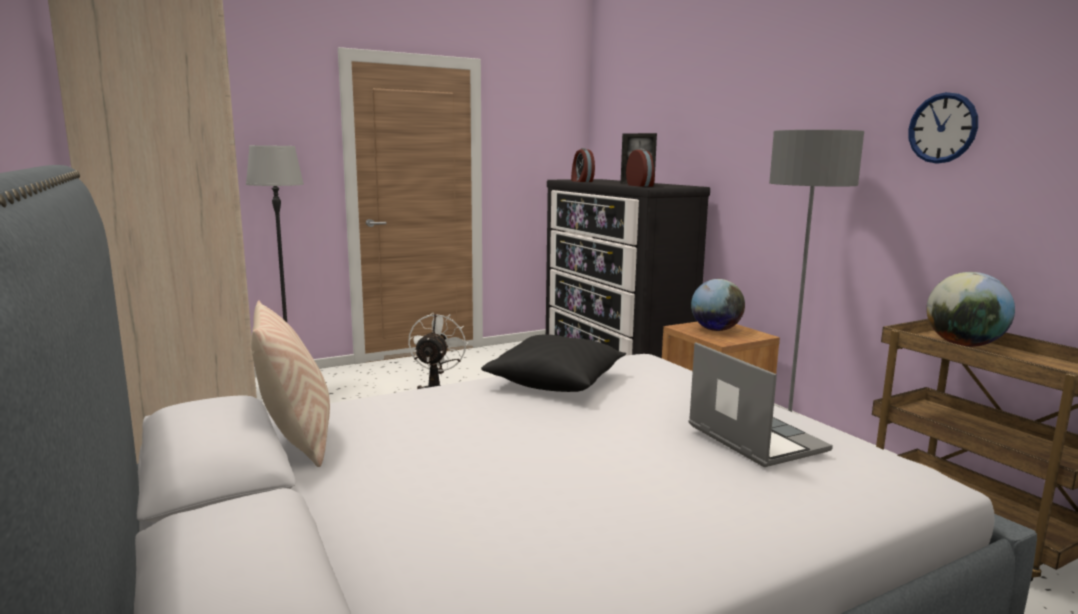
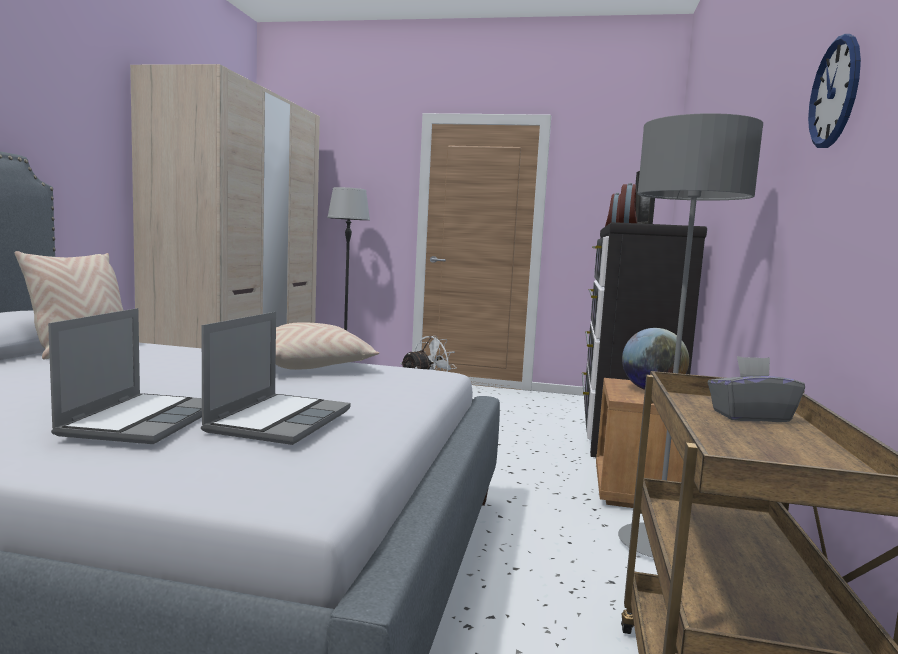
camera: 40 degrees right, 5 degrees down
(556, 381) = (313, 366): black pillow -> beige pillow
(697, 479) = (142, 420): none -> laptop
(963, 345) = (750, 416): globe -> grey tissue box

